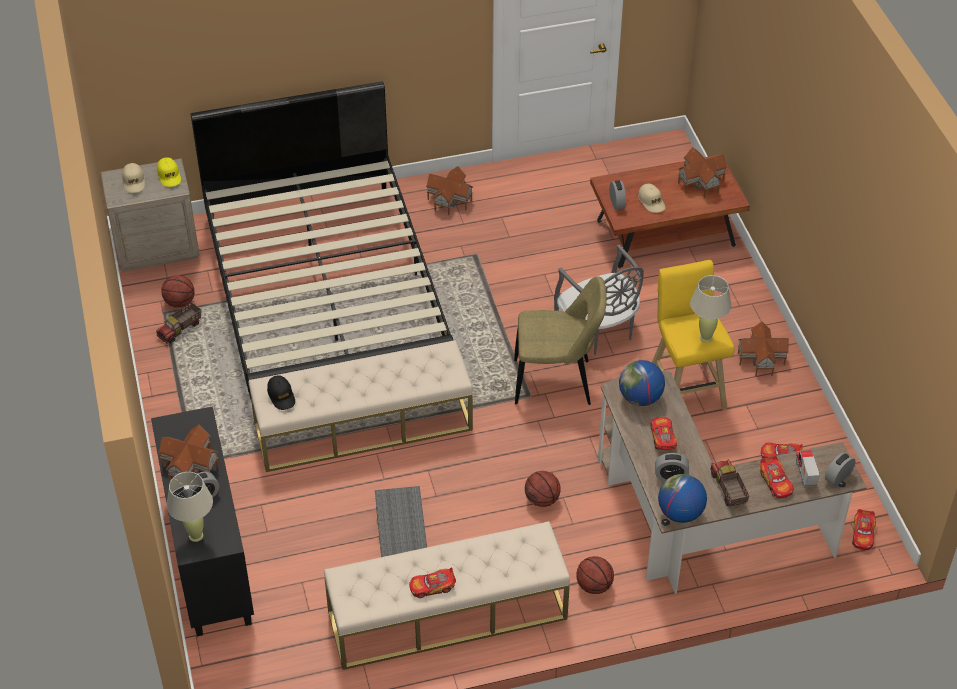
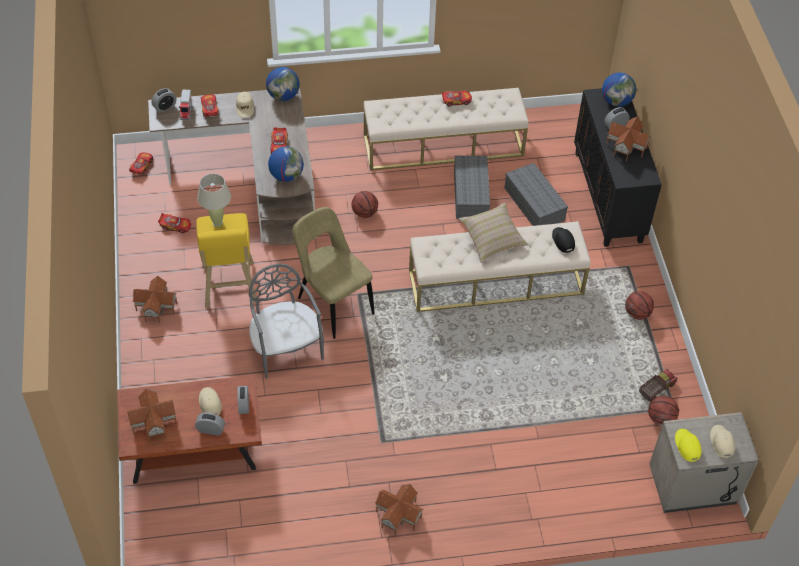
camera: 175 degrees left, 5 degrees up
(196, 536) = (616, 101): beige table lamp -> globe
(312, 536) = (535, 204): none -> grey storage box
(325, 292) = (527, 415): black bed -> none
(370, 391) = (492, 239): none -> beige pillow
(556, 382) = (333, 304): beige chair -> beige chair turned 45 degrees clockwise
(594, 585) = (340, 153): basketball -> basketball (637, 313)
(670, 476) = (282, 120): alarm clock -> alarm clock (211, 430)
(727, 489) = (245, 107): toy truck -> beige cap

